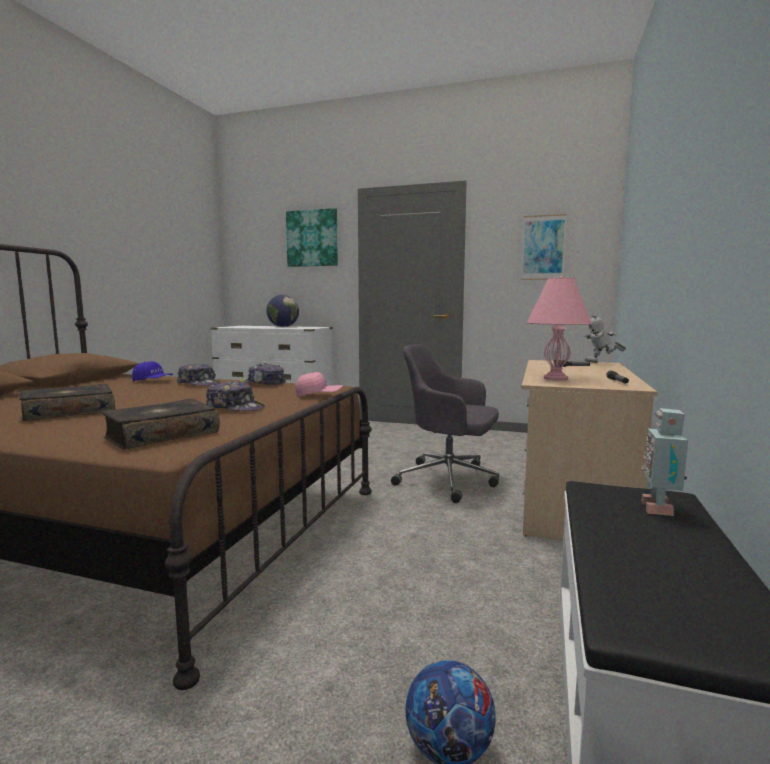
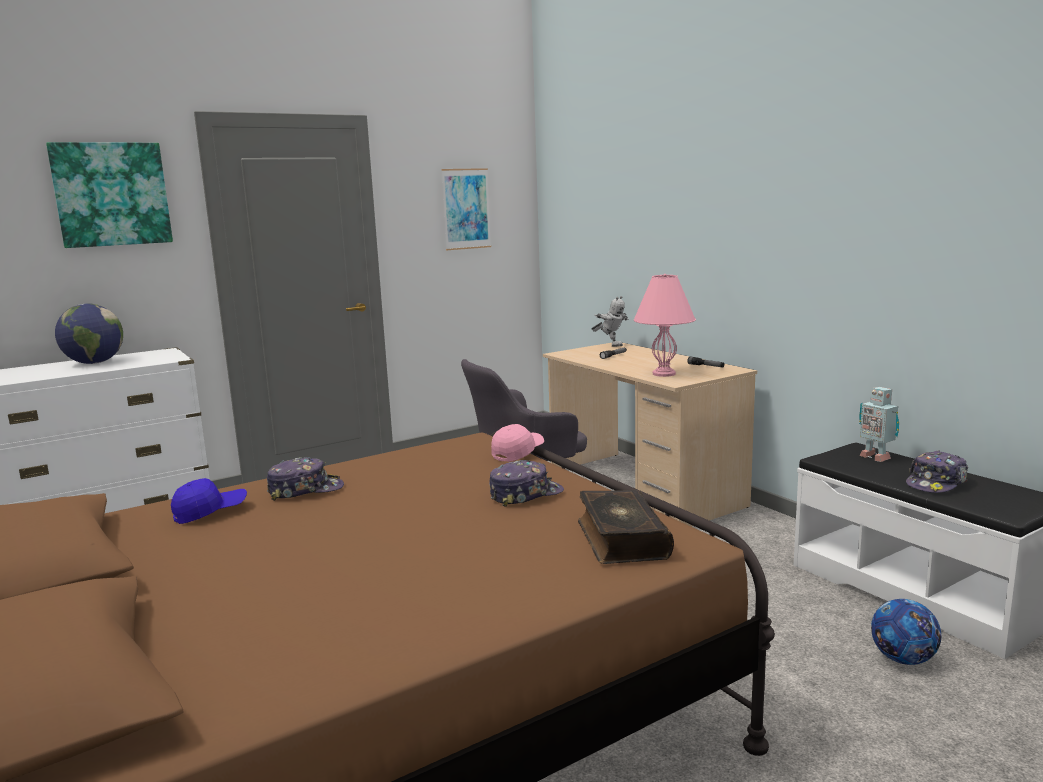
camera: 50 degrees left, 5 degrees up
(69, 412) = (392, 578): book -> none
(262, 384) = (385, 462): cap -> cap (936, 483)
(601, 363) = (611, 345): toy robot -> toy robot turned 105 degrees counterclockwise

